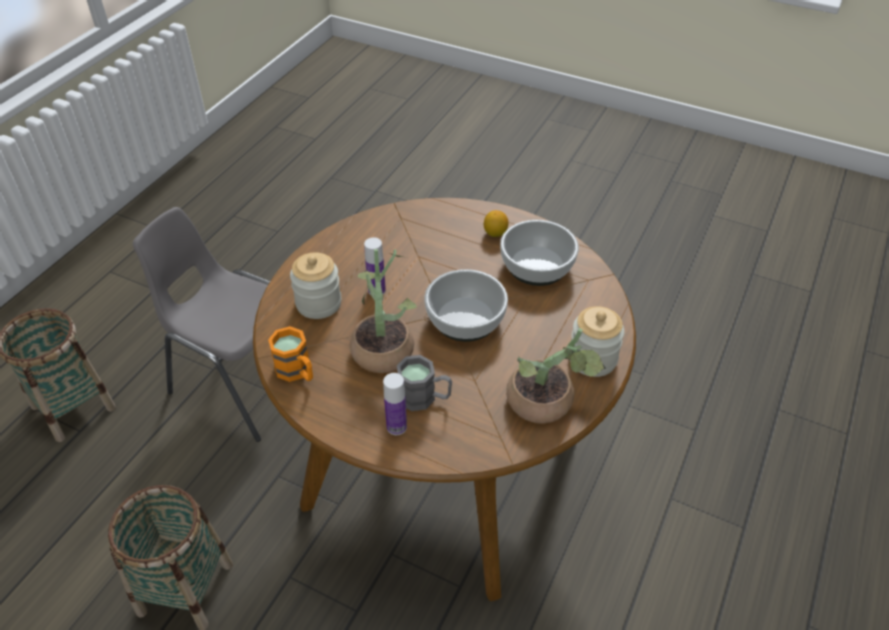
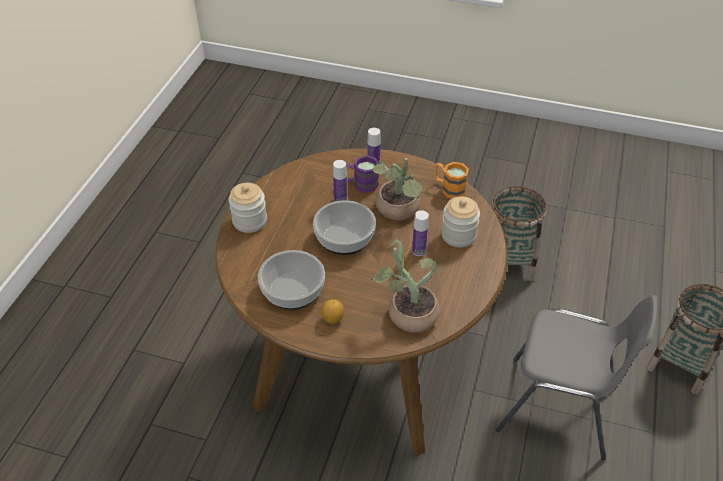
camera: 170 degrees right, 0 degrees up
(424, 398) = (360, 184): grey mug -> purple mug
(460, 375) = (340, 200): none -> bottle
(546, 405) = (281, 189): potted plant -> potted plant (407, 312)

